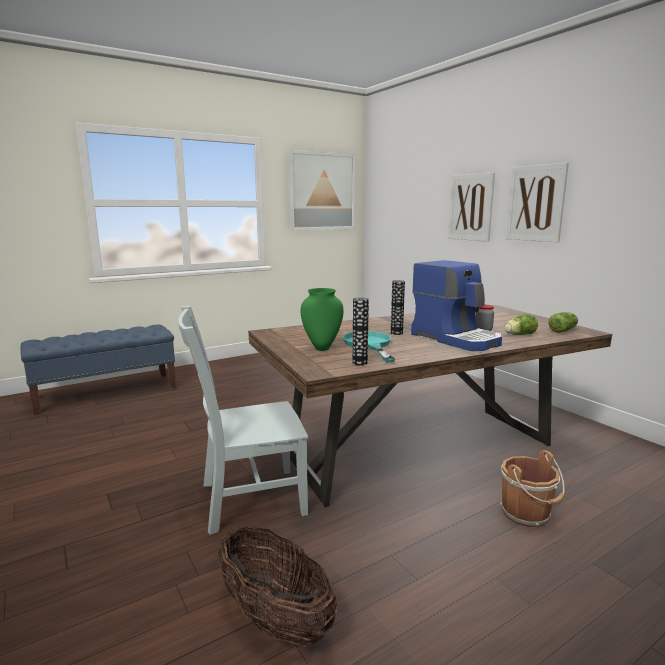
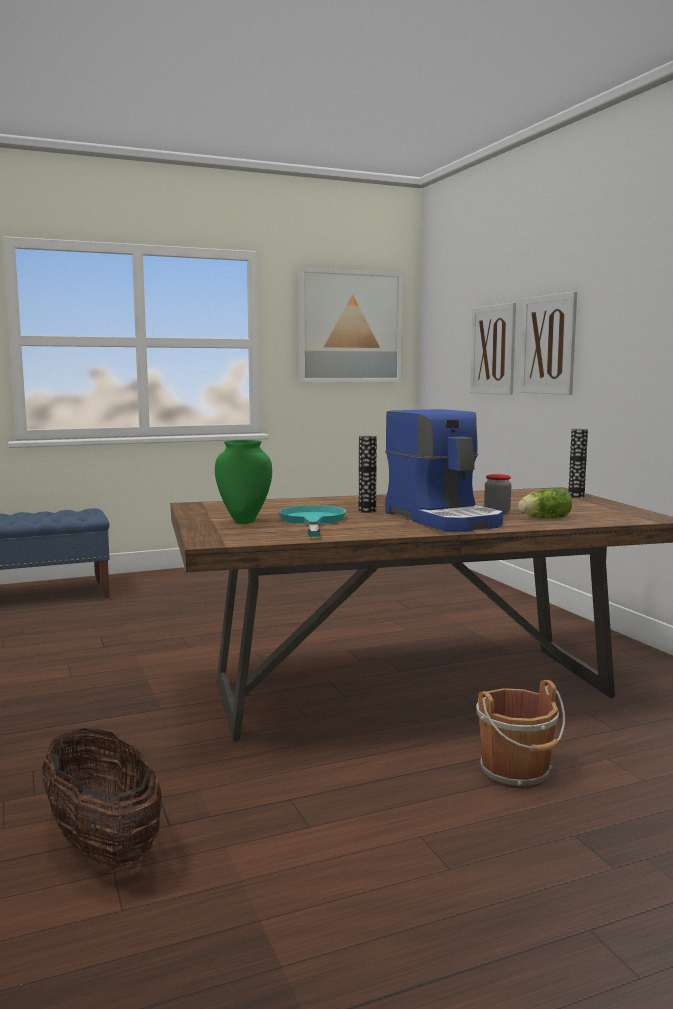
camera: 10 degrees right, 5 degrees down
(247, 499) = (137, 725): grey chair -> none
(359, 363) = (275, 536): vase -> vase (576, 496)
(535, 203) = (628, 335): picture -> picture (493, 350)
(564, 330) = (621, 516): lettuce -> none

